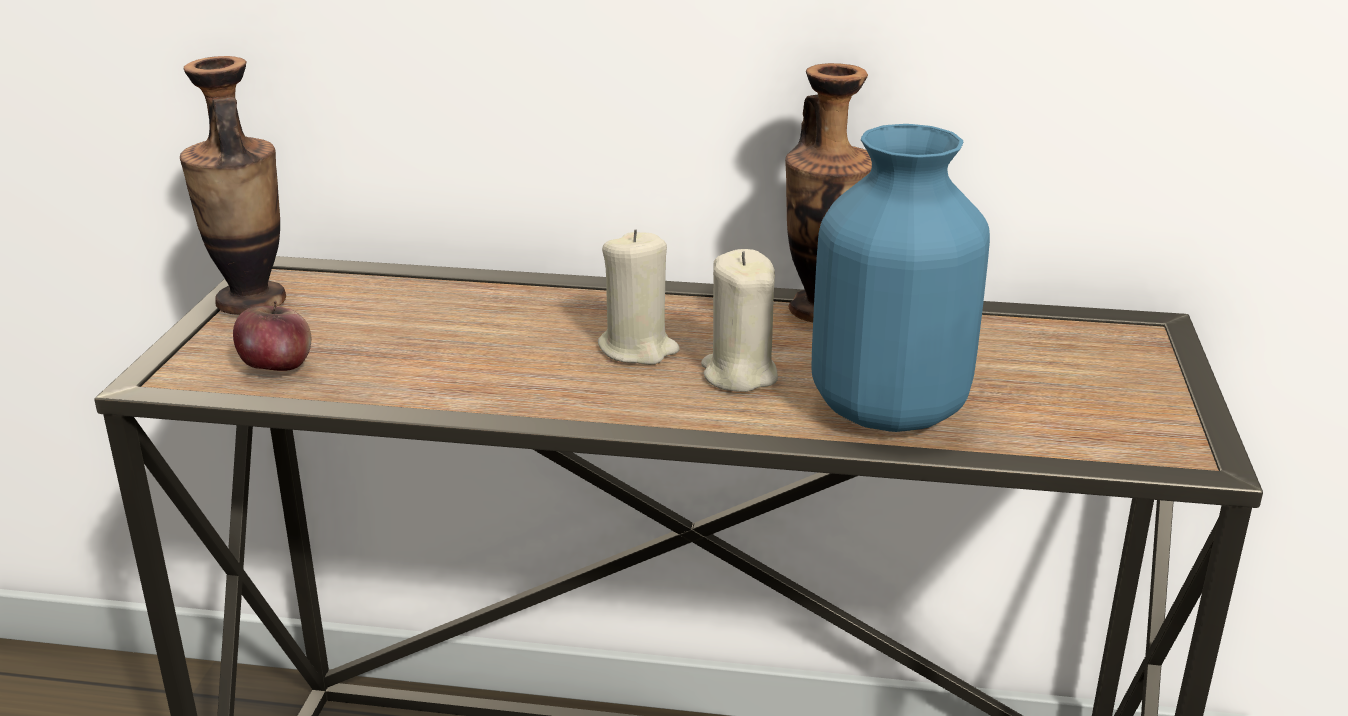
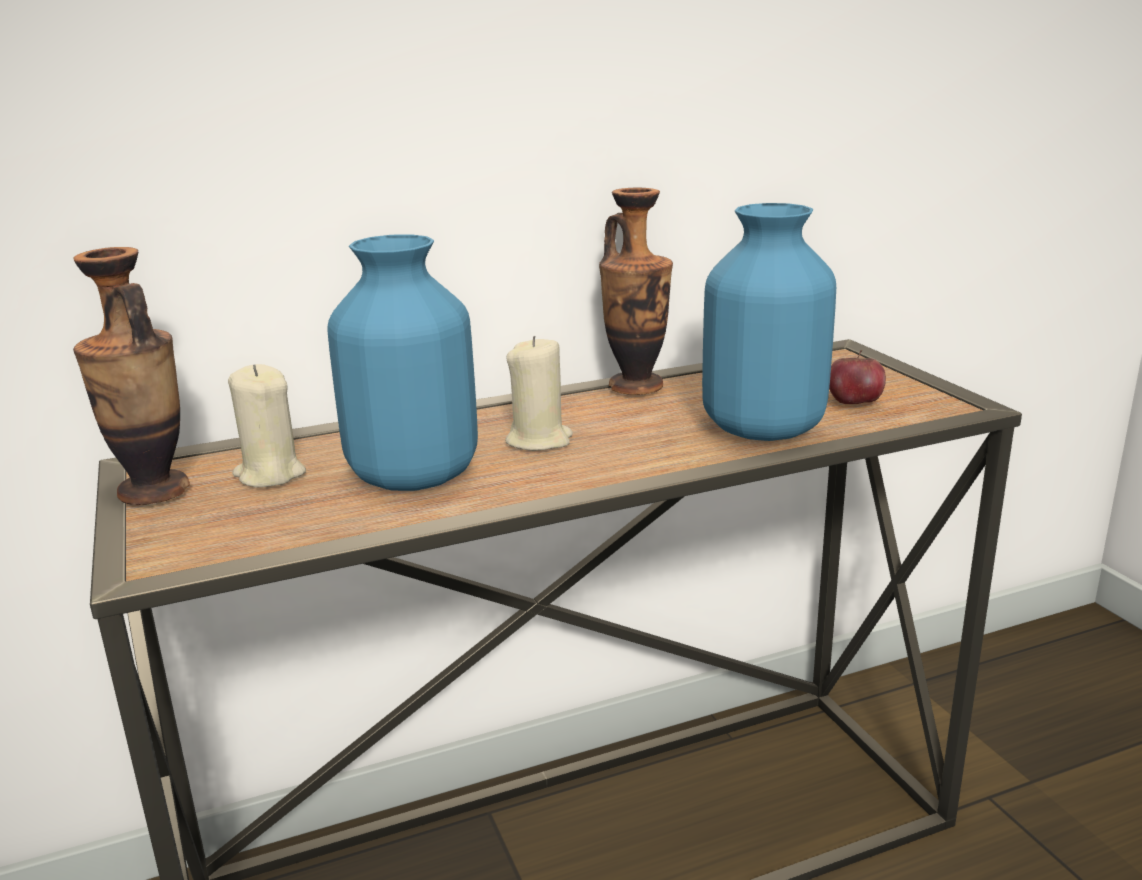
camera: 30 degrees left, 5 degrees down
(277, 366) = (251, 528): apple -> apple (854, 403)
(475, 352) = (414, 475): none -> blue vase
(739, 374) = (634, 436): beige candle -> beige candle (270, 474)

